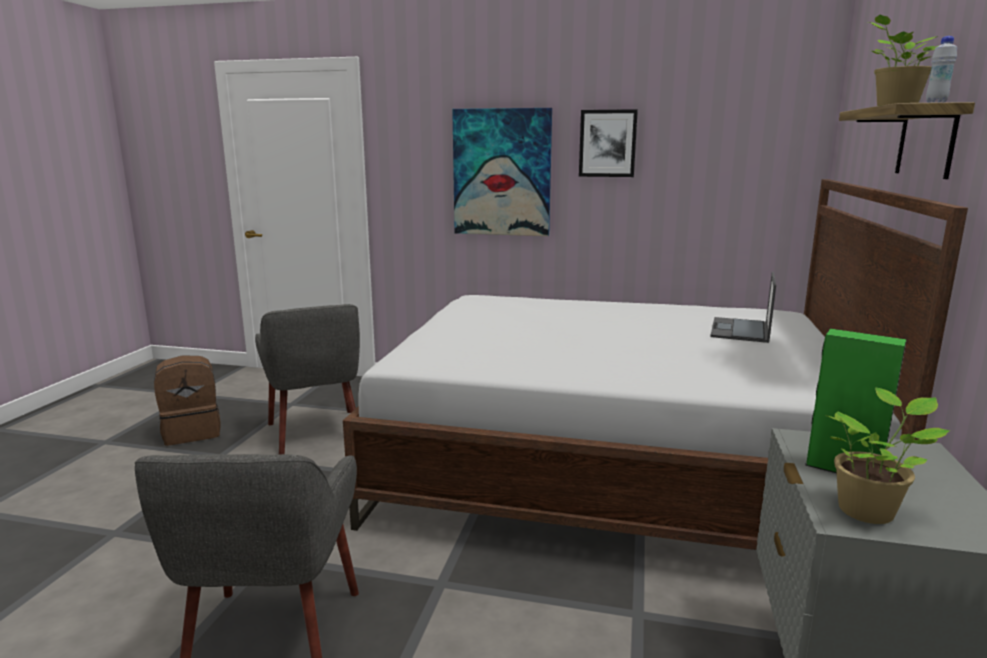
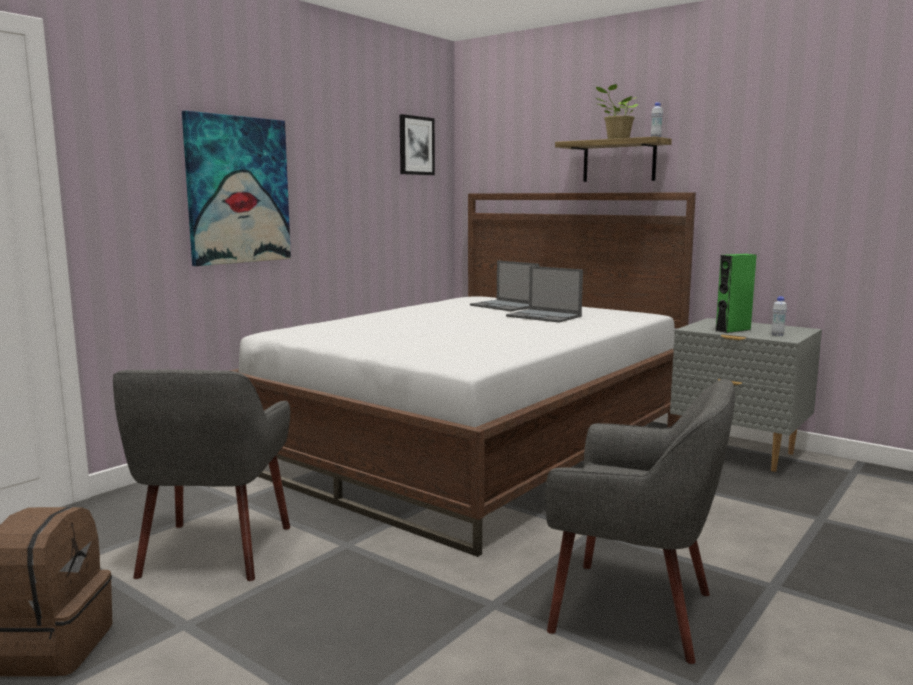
camera: 65 degrees left, 5 degrees down
(316, 432) = (213, 551): grey armchair -> grey armchair turned 90 degrees clockwise
(607, 143) = (327, 161): picture -> picture (416, 145)
(702, 353) = (544, 316): none -> laptop
(869, 510) = (777, 335): potted plant -> white bottle

